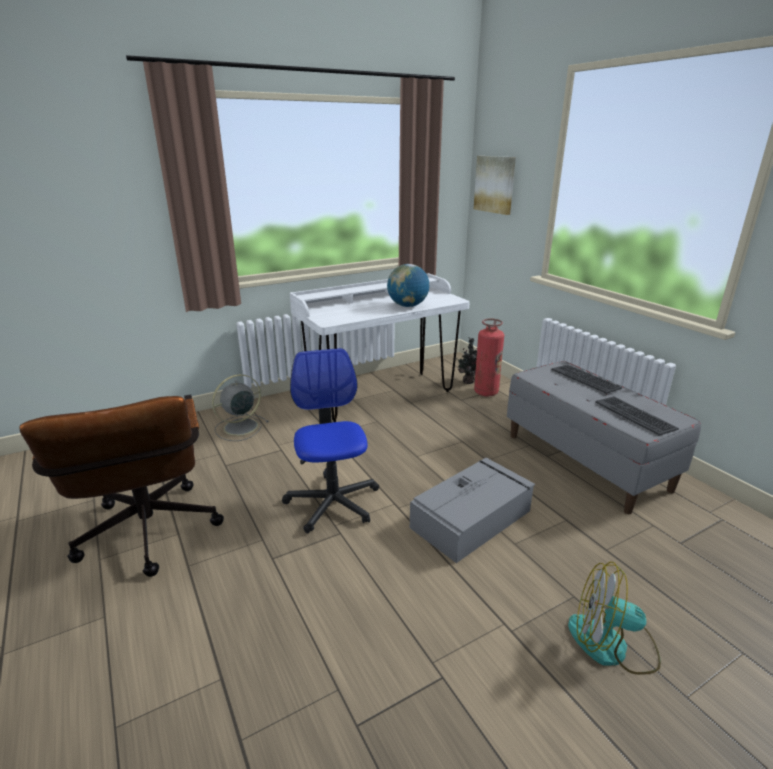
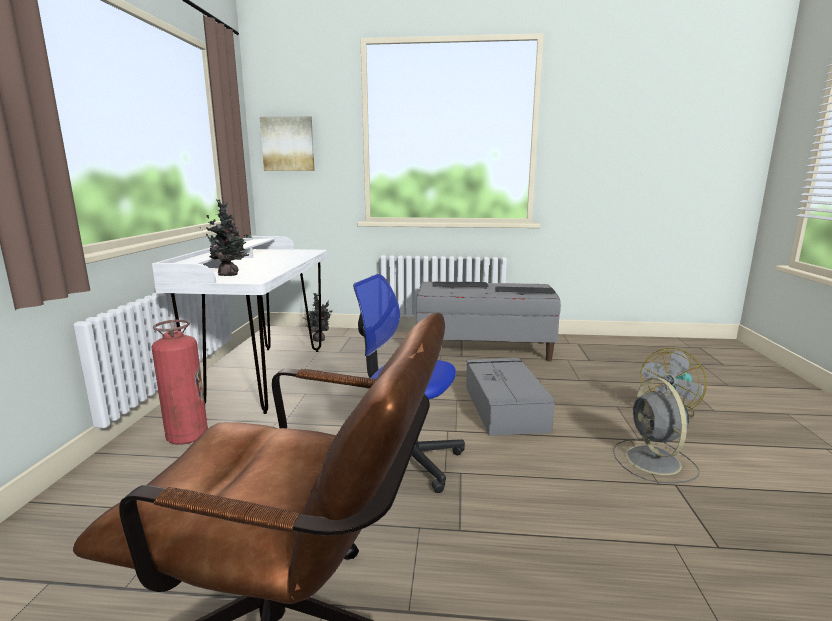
camera: 55 degrees left, 10 degrees down
(239, 427) = (153, 477): grey fan -> grey fan (654, 462)
(333, 312) = (230, 275): none -> potted plant
(407, 306) = (288, 259): globe -> none
(486, 392) = (346, 341): fire extinguisher -> fire extinguisher (187, 436)

